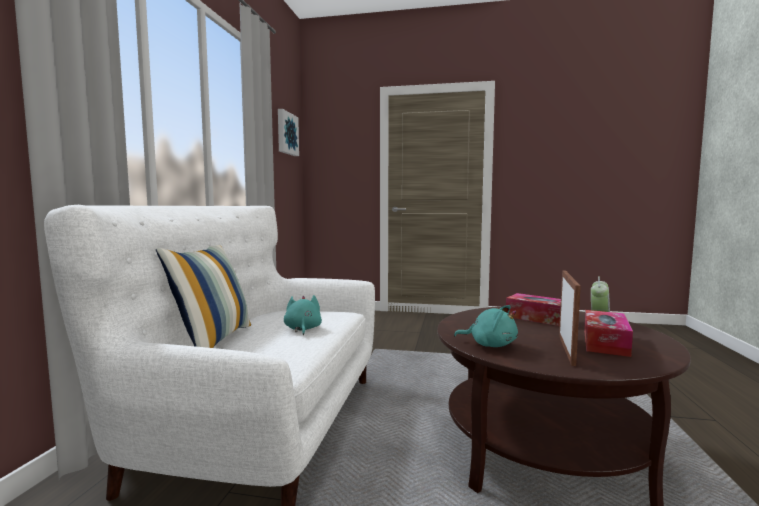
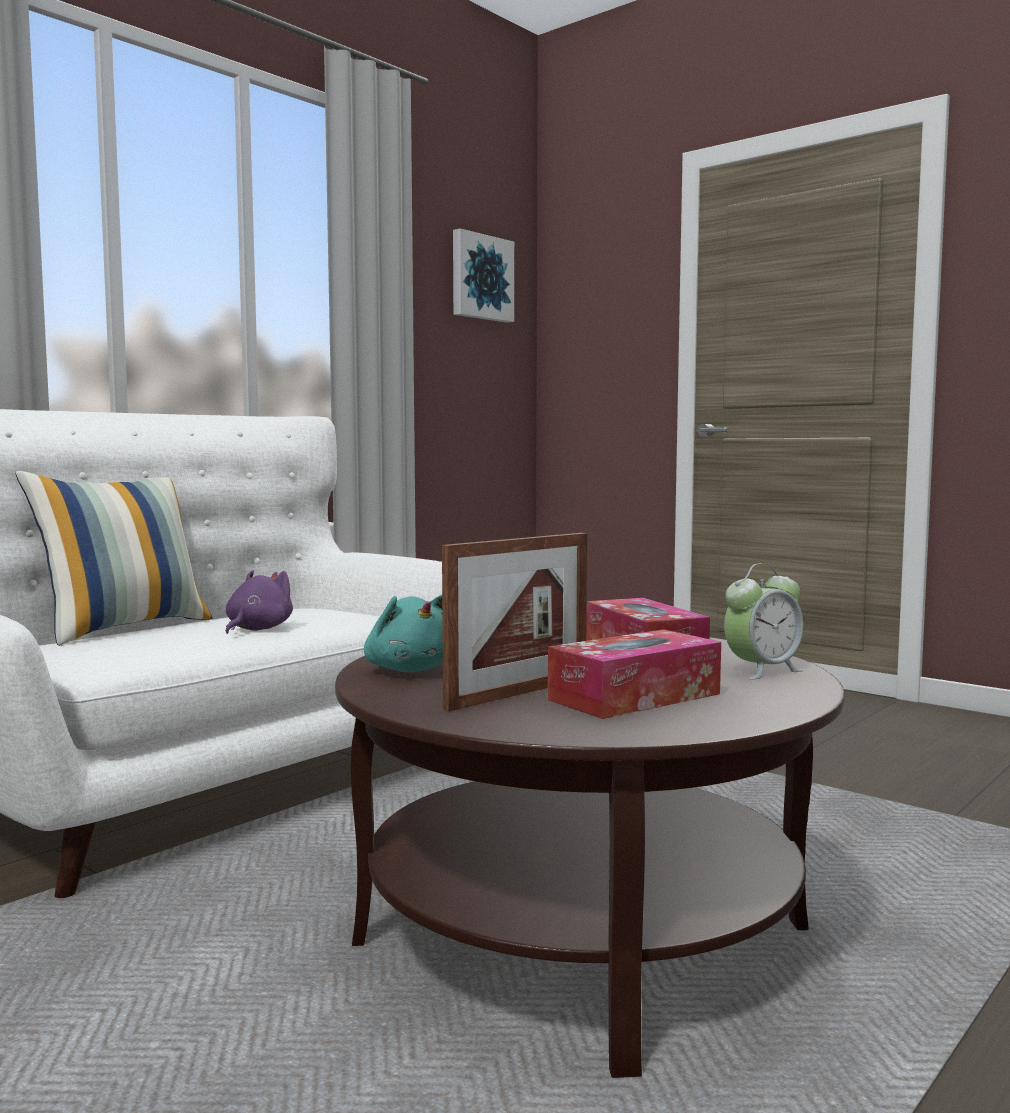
camera: 30 degrees right, 0 degrees up
(302, 329) = (257, 629): turquoise plush toy -> purple plush toy

